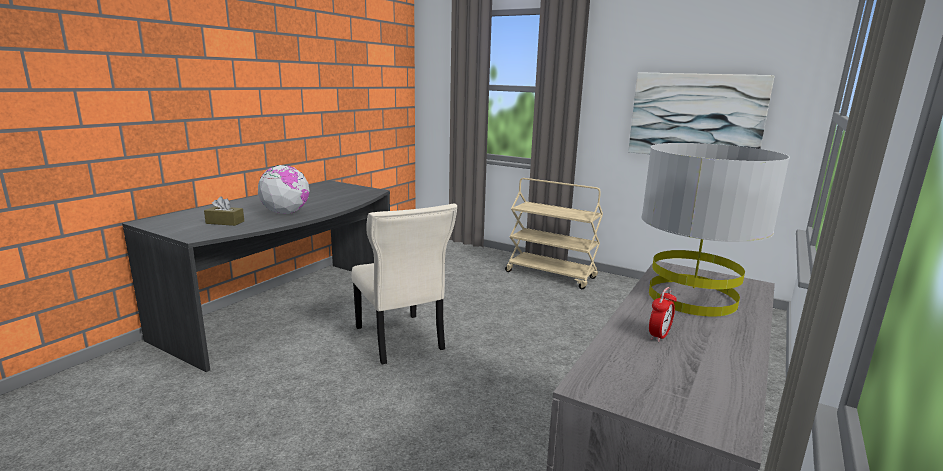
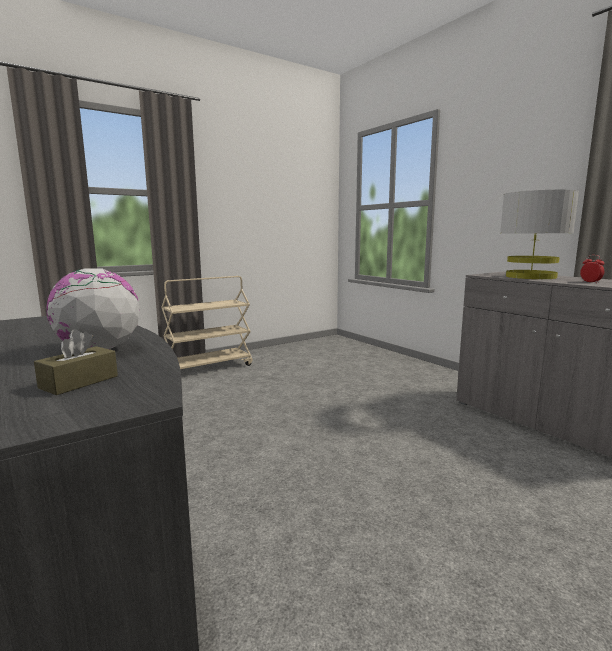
camera: 65 degrees left, 5 degrees down
(400, 340) = (259, 454): beige chair -> none
(696, 116) = (274, 214): picture -> none

